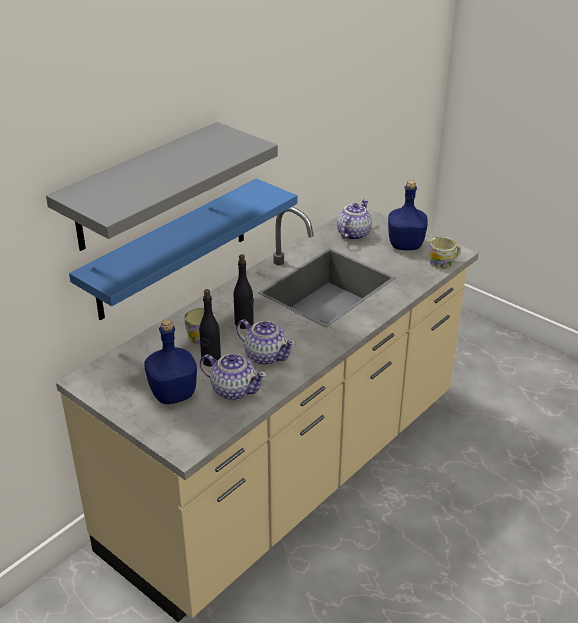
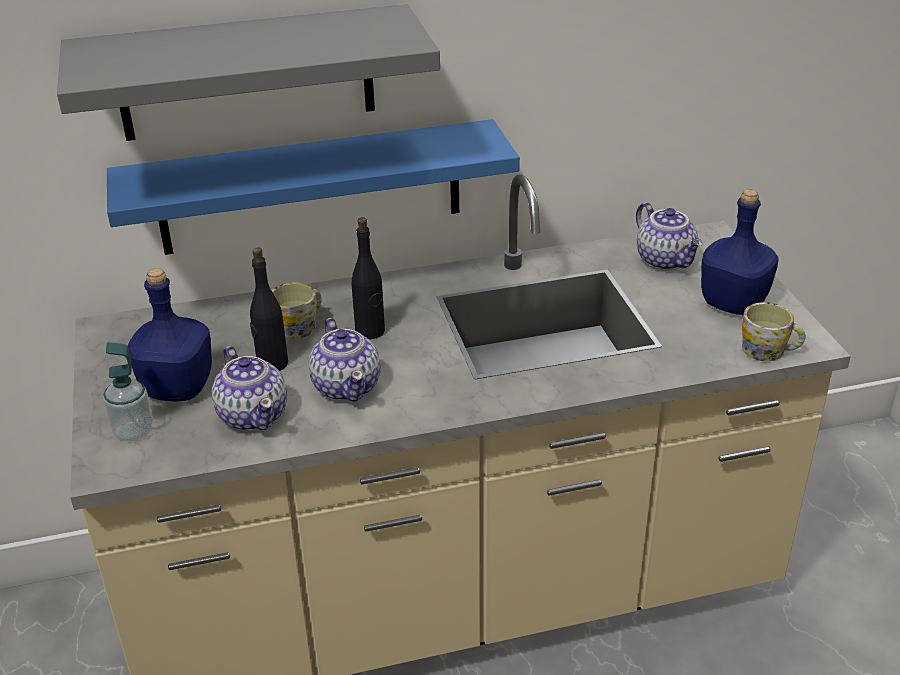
camera: 35 degrees right, 0 degrees up
(177, 426) = (133, 431): none -> soap dispenser
(352, 233) = (666, 260): teapot -> teapot turned 90 degrees clockwise

